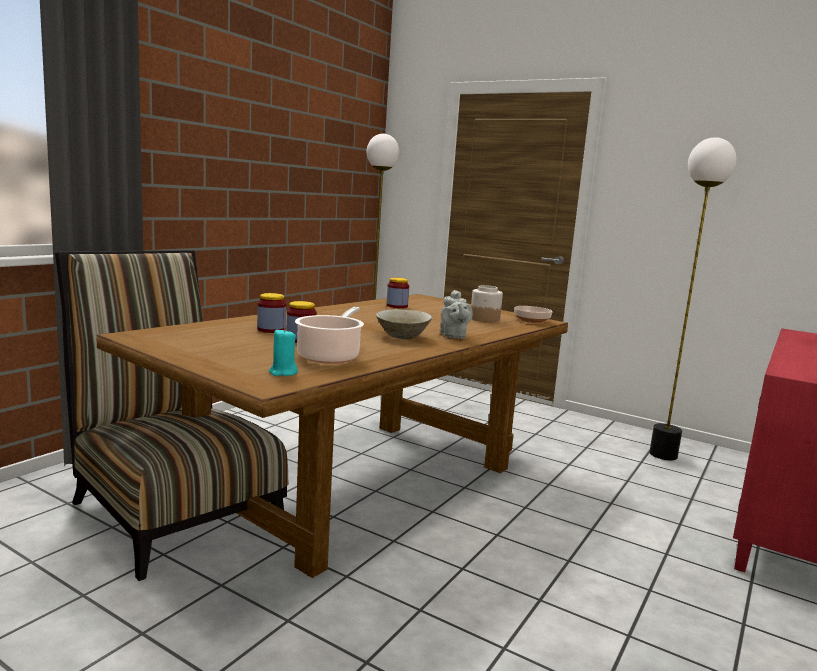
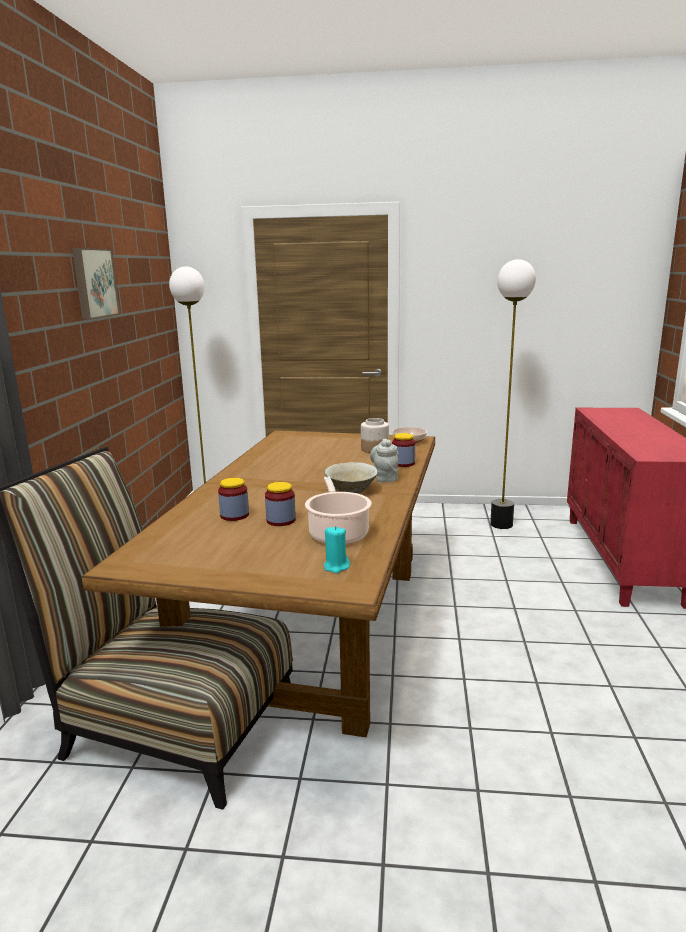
camera: 25 degrees left, 5 degrees up
(273, 130) = (93, 283): none -> picture
(397, 306) = (284, 452): jar -> jar (403, 463)
(453, 336) = (385, 477): grey teapot -> grey teapot turned 150 degrees counterclockwise

